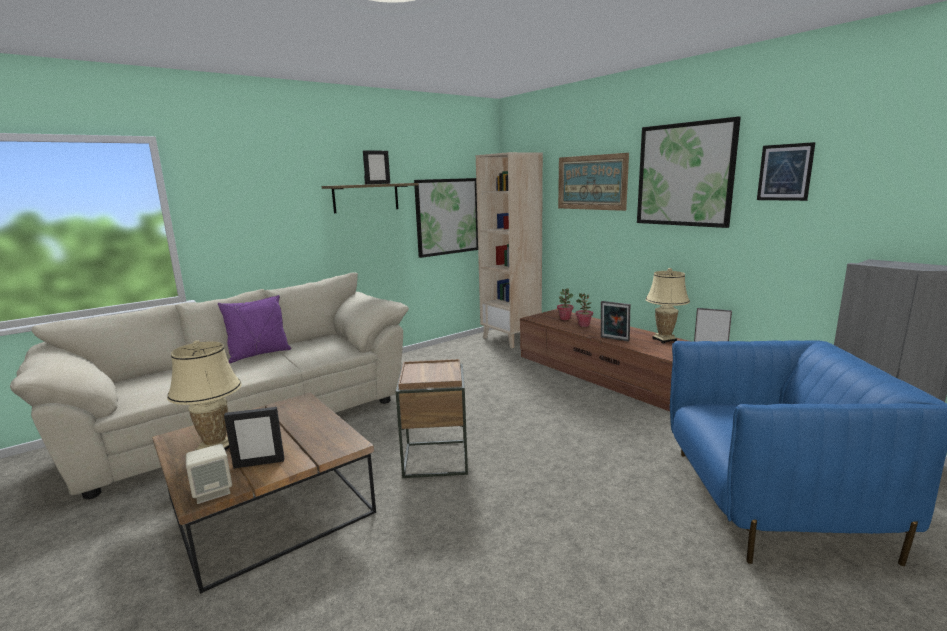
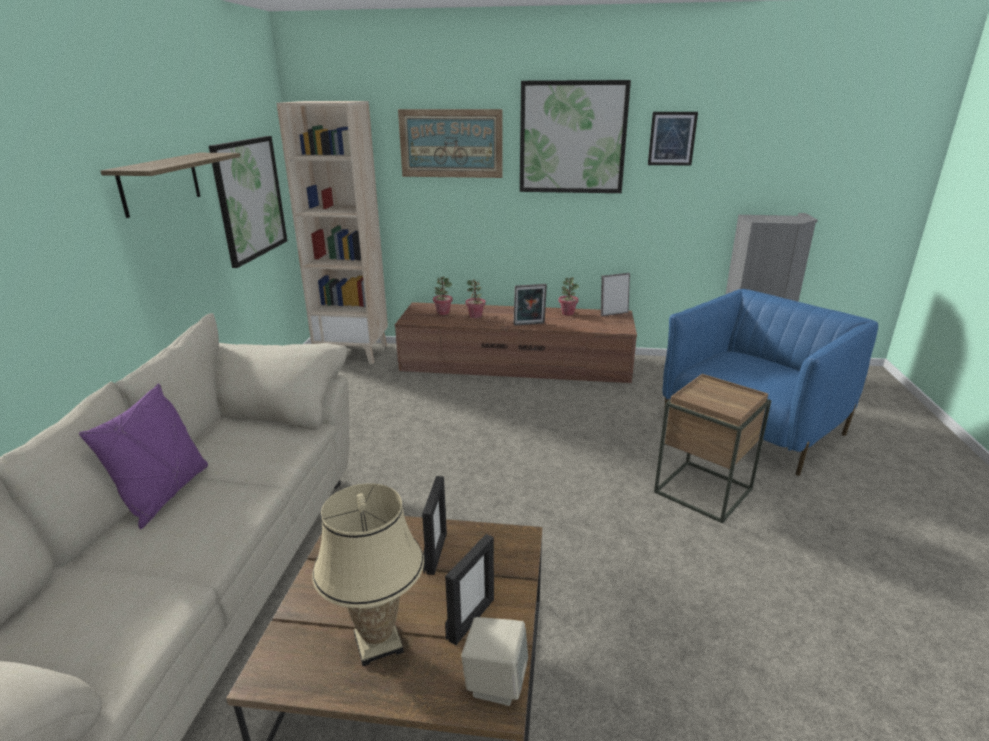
camera: 45 degrees left, 10 degrees up
(377, 184) = (191, 159): picture frame -> picture frame (435, 553)
(436, 459) = (501, 518): brown side table -> brown side table (703, 490)
(664, 340) = (567, 313): beige table lamp -> potted plant

